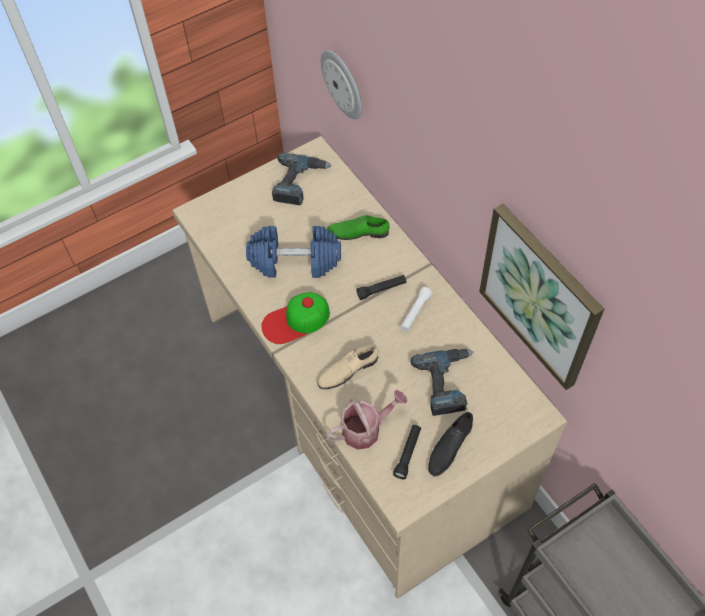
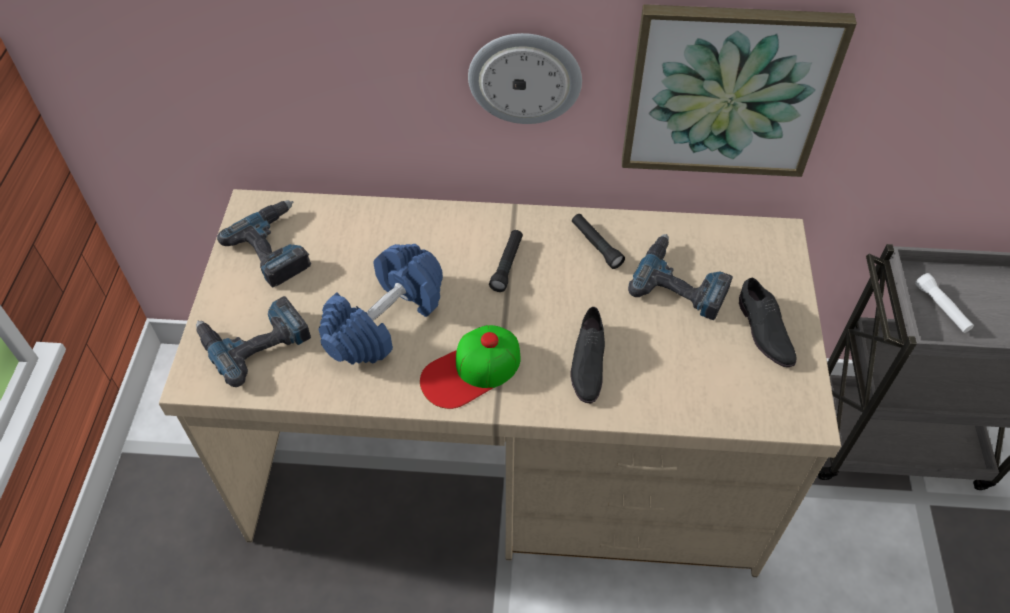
camera: 55 degrees left, 5 degrees down
(236, 218) = (254, 340): none -> power drill
(296, 321) = (471, 371): cap -> cap turned 45 degrees clockwise
(343, 83) = (258, 70): wall clock -> wall clock (525, 77)
(347, 370) = (587, 362): beige shoe -> black shoe
(357, 232) = (406, 238): green shoe -> none
(366, 429) = (683, 393): watering can -> none
(408, 454) = (745, 373): black flashlight -> black flashlight (596, 245)
(415, 312) = (566, 254): white flashlight -> white flashlight (941, 308)

